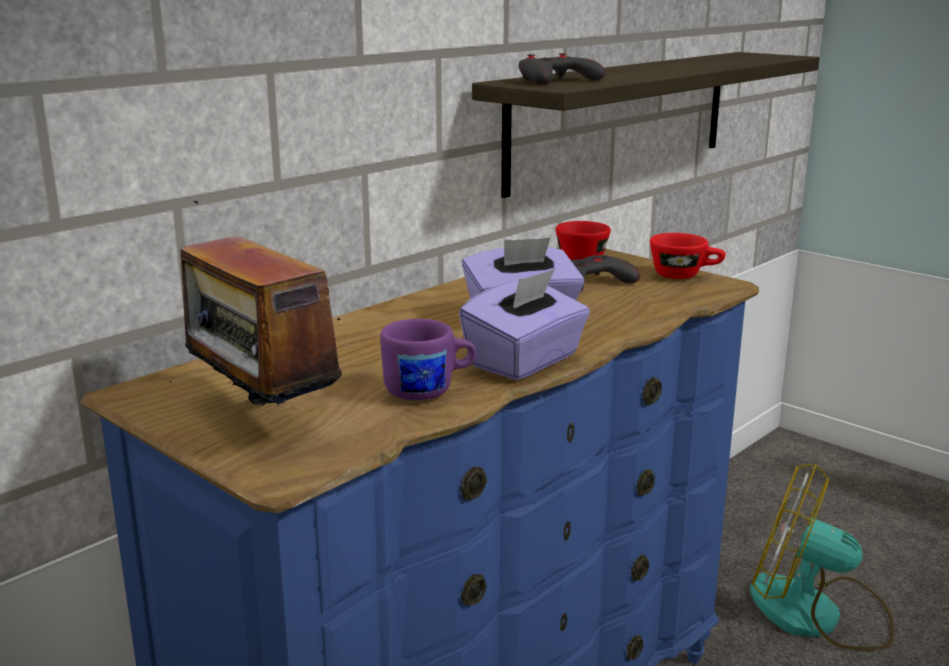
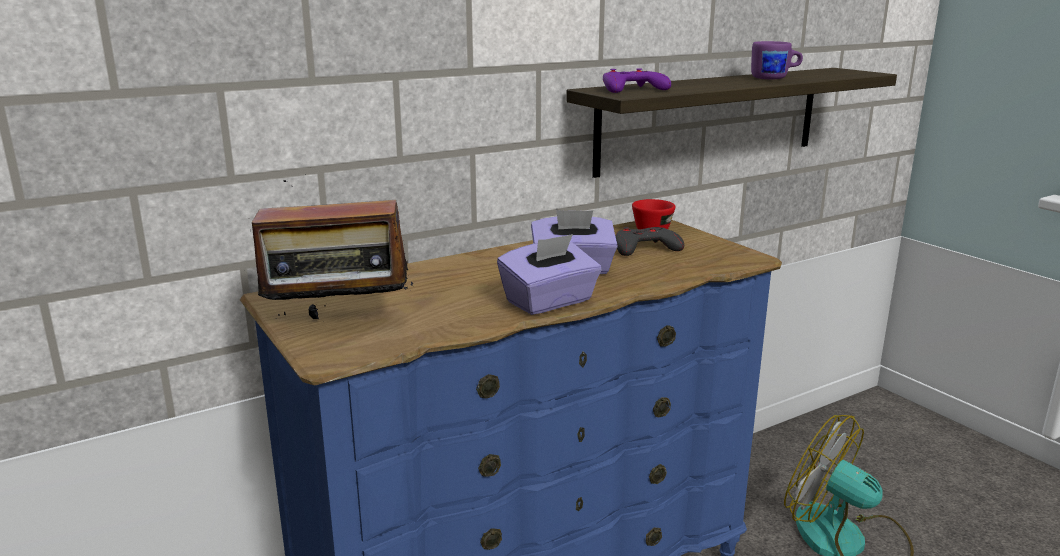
camera: 15 degrees right, 0 degrees up
(261, 420) = (339, 323): radio -> radio turned 75 degrees counterclockwise
(429, 391) = (465, 316): purple mug -> purple mug (775, 78)
(556, 80) = (632, 89): grey game controller -> purple game controller
(685, 275) = (726, 248): red cup -> none

